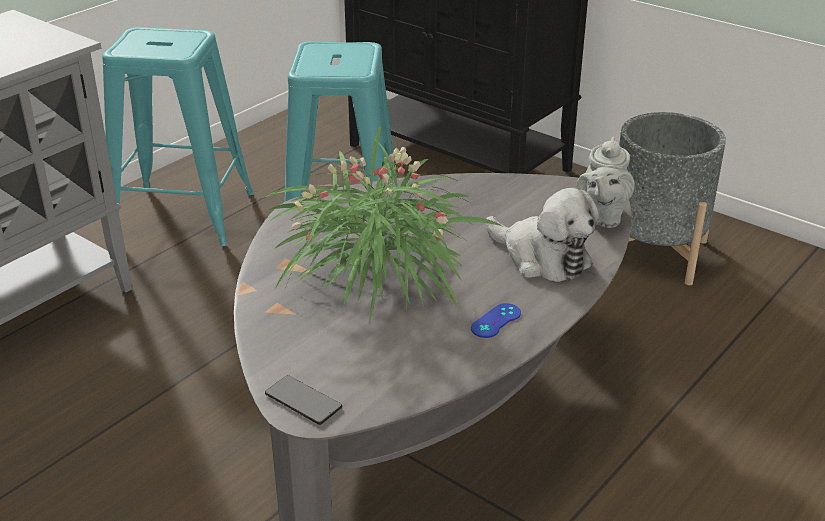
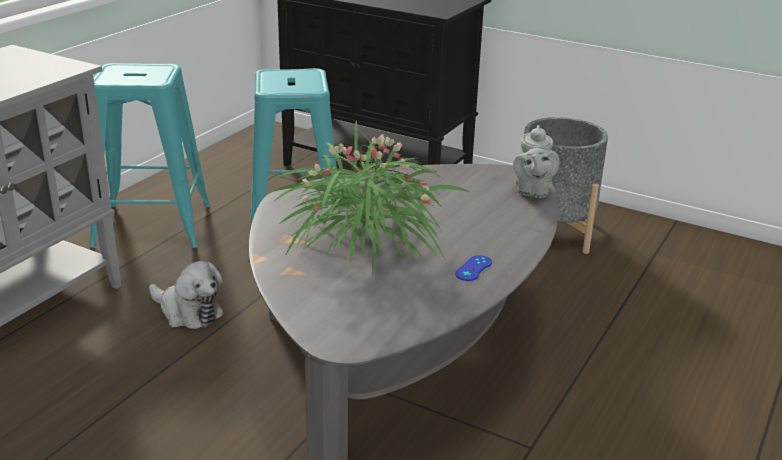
camera: 10 degrees left, 5 degrees down
(303, 401) = (335, 336): phone -> none
(542, 258) = (495, 222): plush toy -> plush toy (188, 312)

